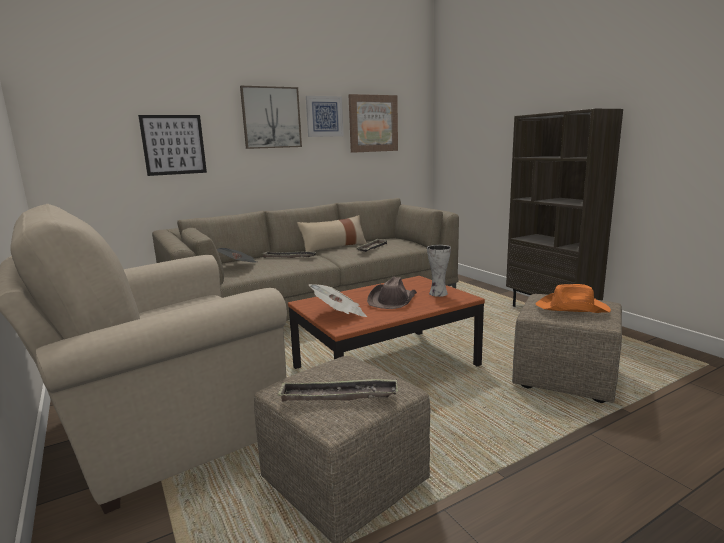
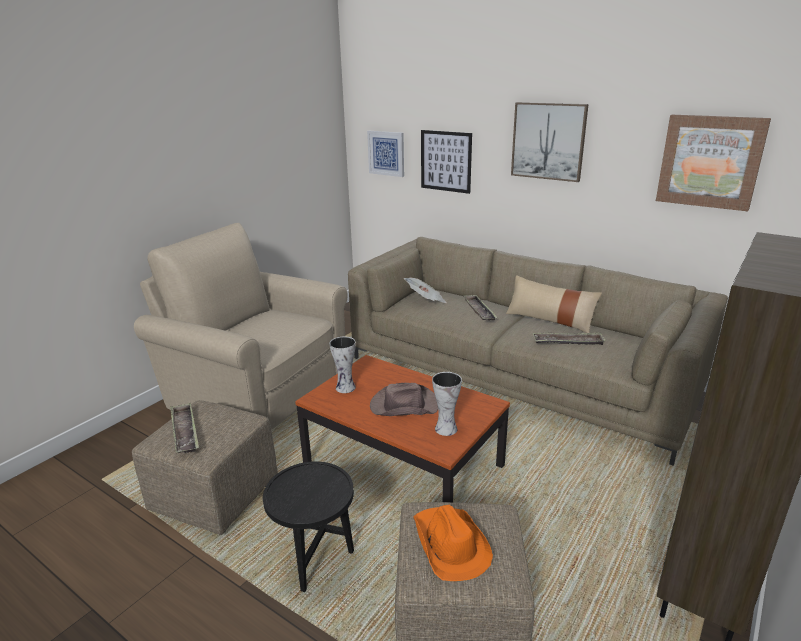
camera: 65 degrees right, 10 degrees up
(324, 116) = (623, 144): picture -> picture (386, 153)
(339, 314) = (346, 388): newspaper -> vase
(491, 427) = (316, 565): none -> black side table

